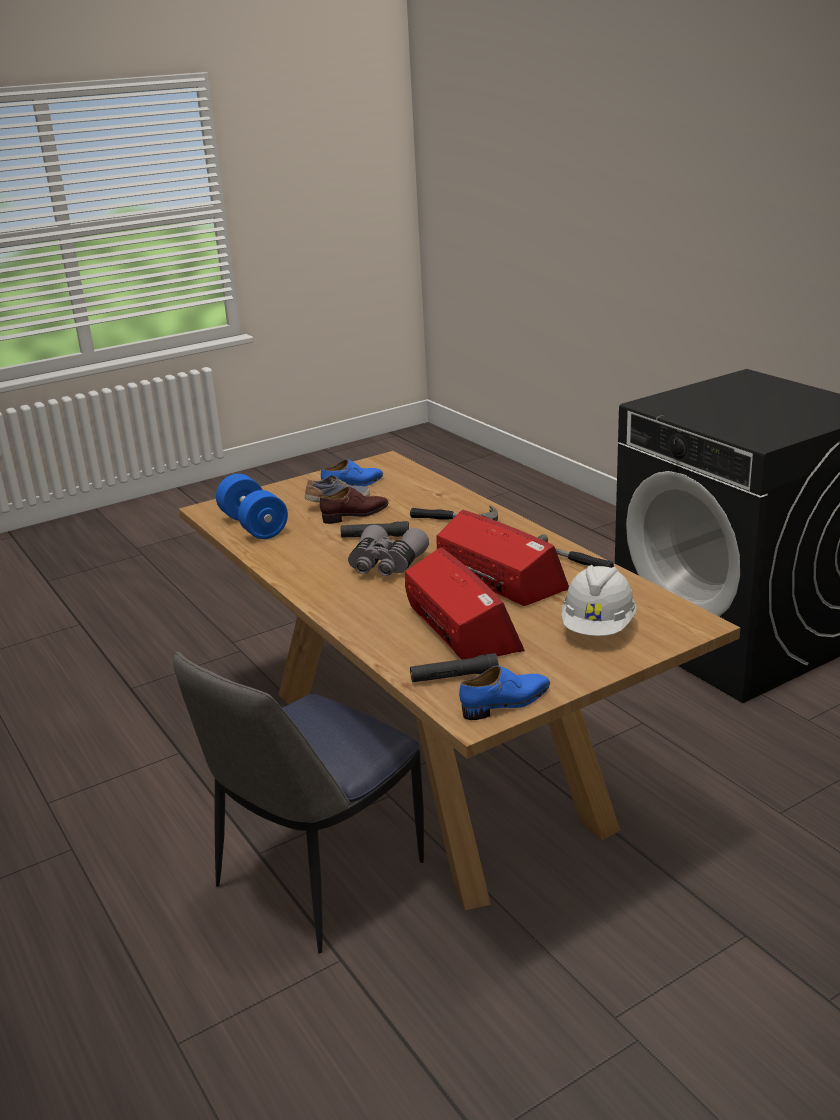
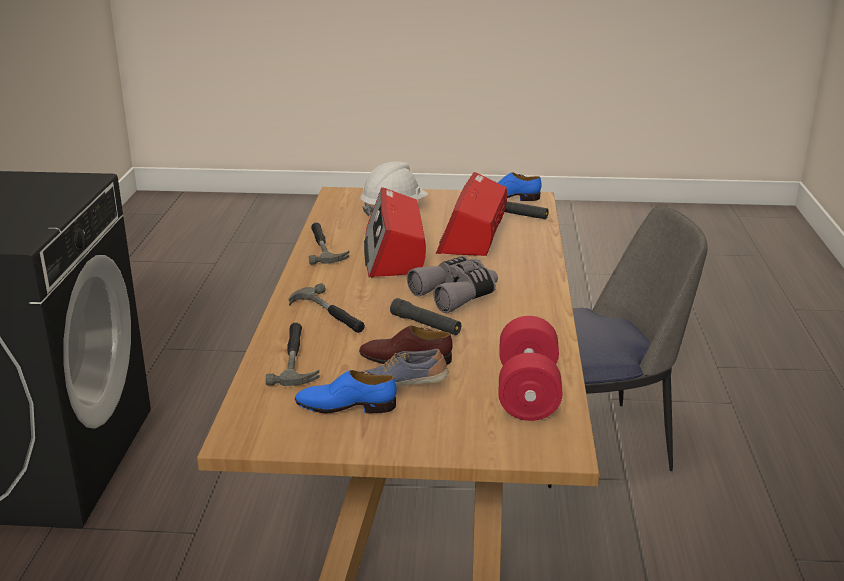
camera: 145 degrees left, 0 degrees up
(253, 526) = (528, 392): blue dumbbell -> red dumbbell
(424, 492) = (296, 358): none -> hammer

